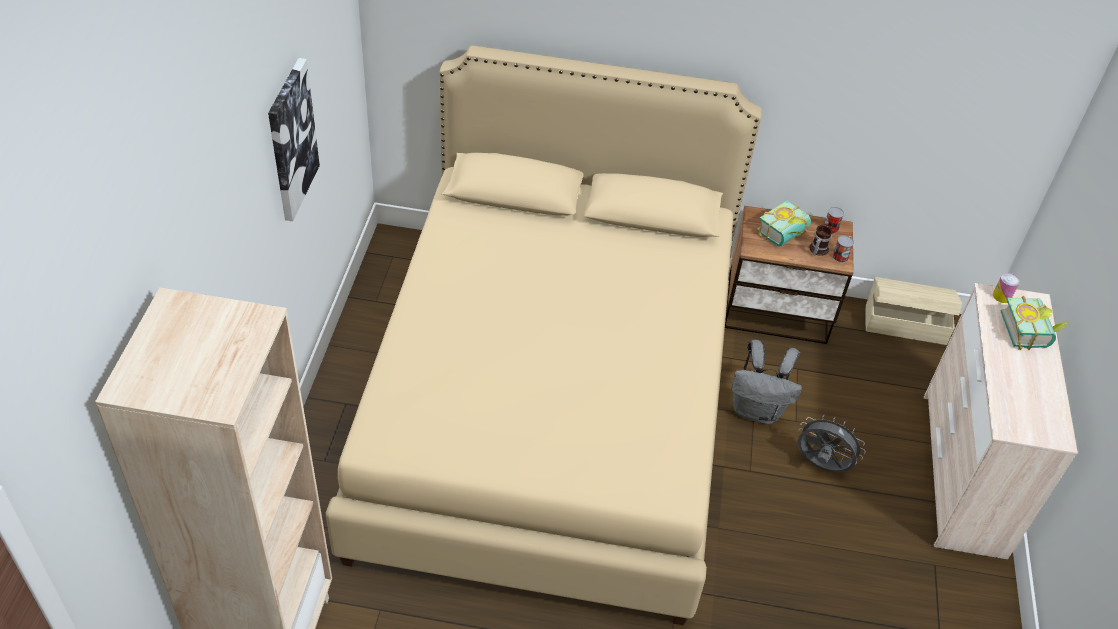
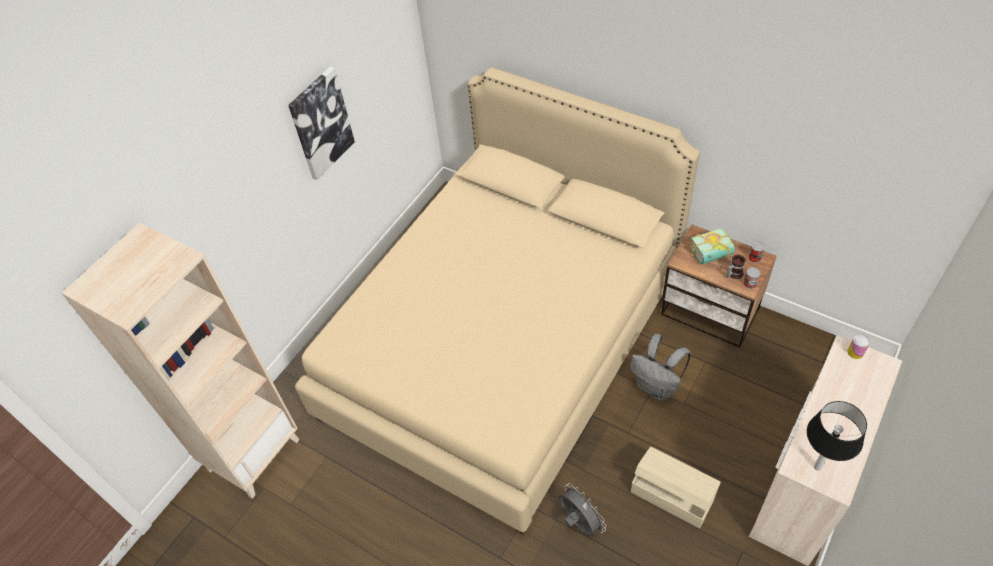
camera: 30 degrees right, 5 degrees up
(820, 466) = (686, 444): grey fan -> grey fan (579, 523)
(904, 323) = (816, 346): beige storage box -> beige storage box (671, 494)
(1027, 421) = (818, 466): none -> table lamp
(1029, 331) = (864, 389): book -> none

